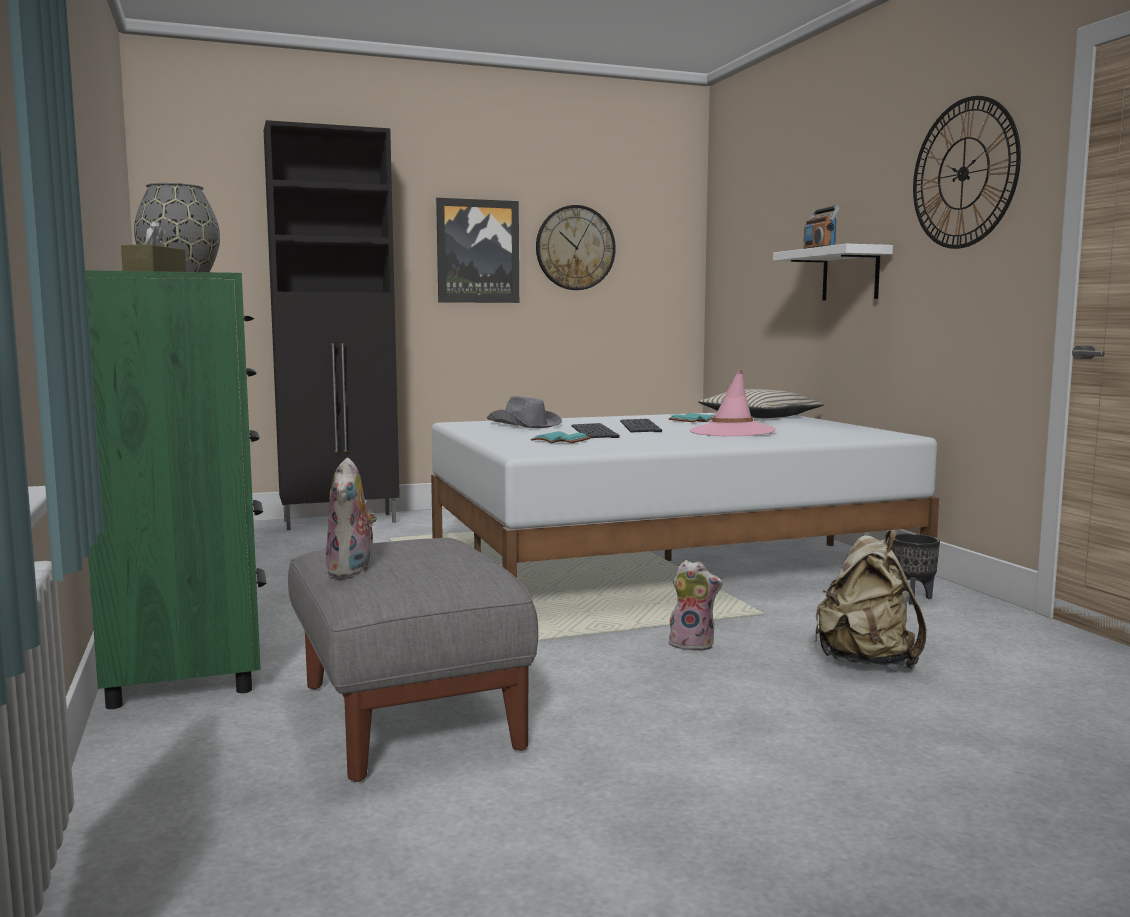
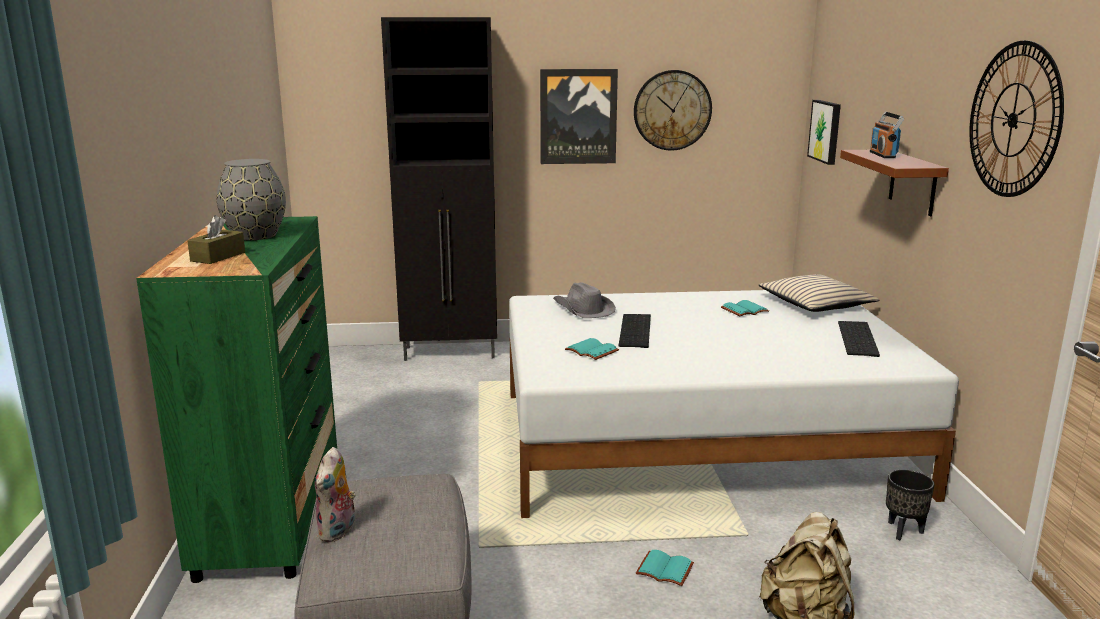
camera: 15 degrees right, 10 degrees up
(642, 426) = (686, 321): keyboard -> keyboard (859, 339)
(693, 644) = (663, 570): plush toy -> turquoise book
(732, 431) = (762, 342): pink hat -> none
(734, 263) = (826, 131): none -> picture
(850, 274) = (913, 182): white shelf -> brown shelf

